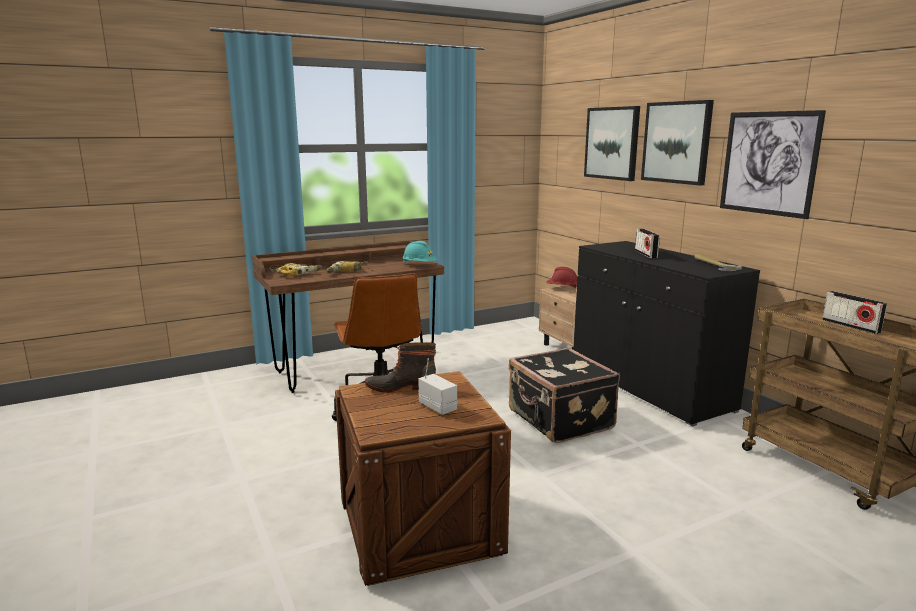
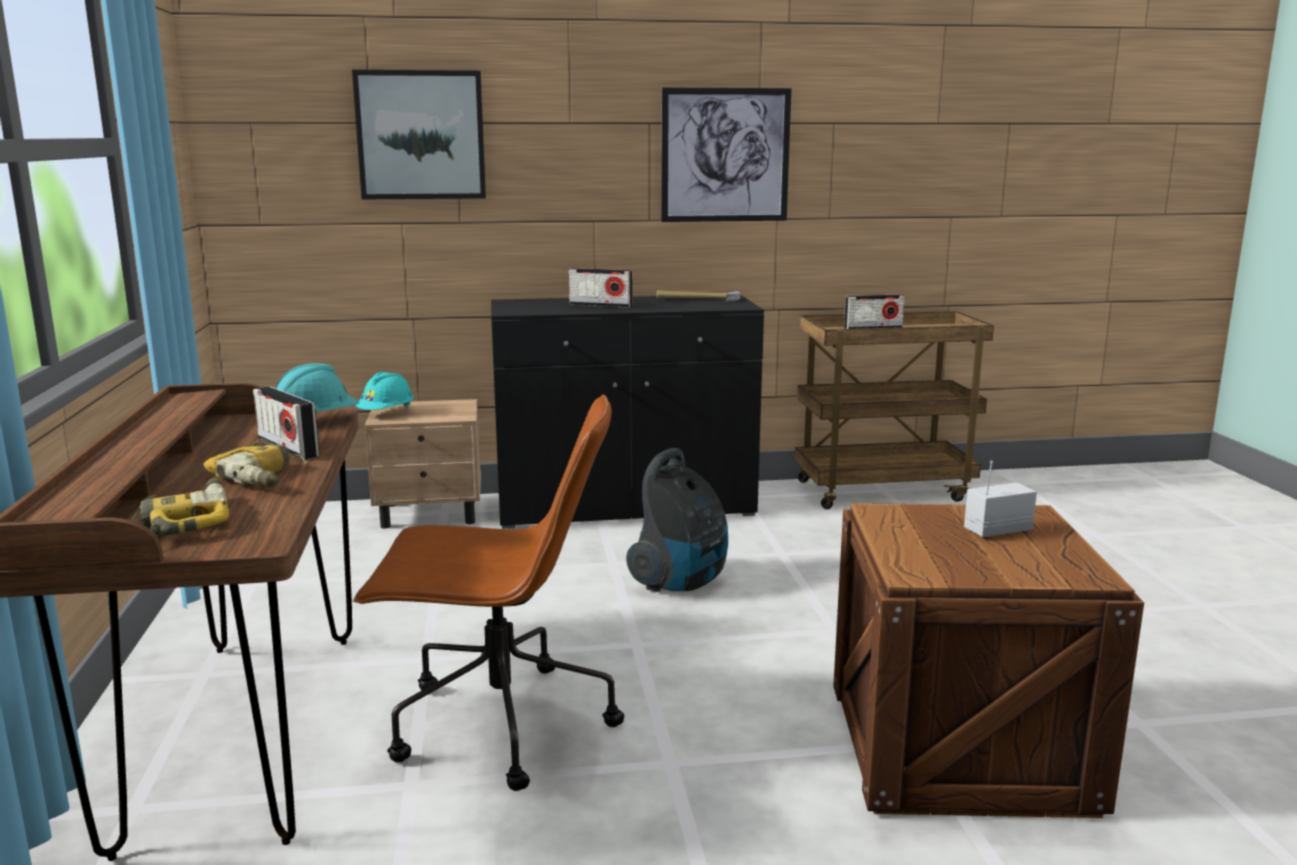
camera: 70 degrees left, 0 degrees up
(382, 268) = (288, 448): none -> radio
(401, 386) = (908, 544): boot -> none
(559, 420) = (681, 582): black suitcase -> vacuum cleaner
(562, 288) = (386, 413): red hard hat -> turquoise hard hat
(676, 142) = (568, 131): picture -> none

